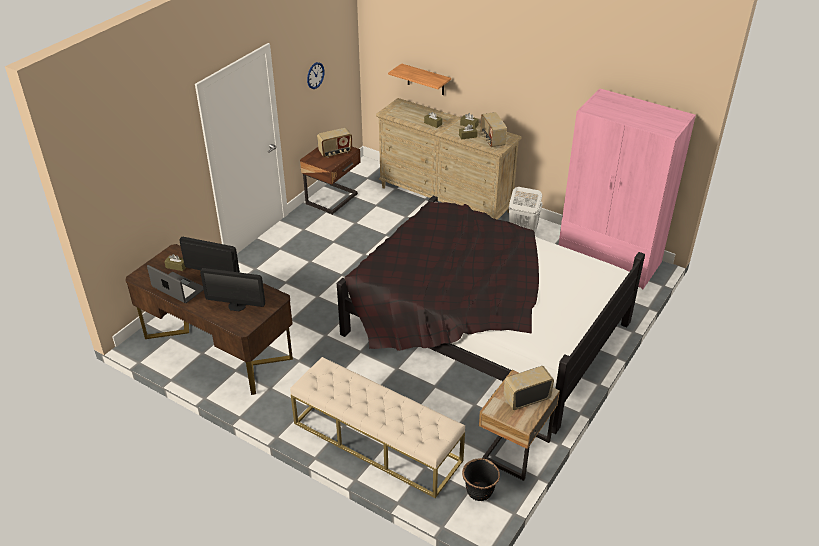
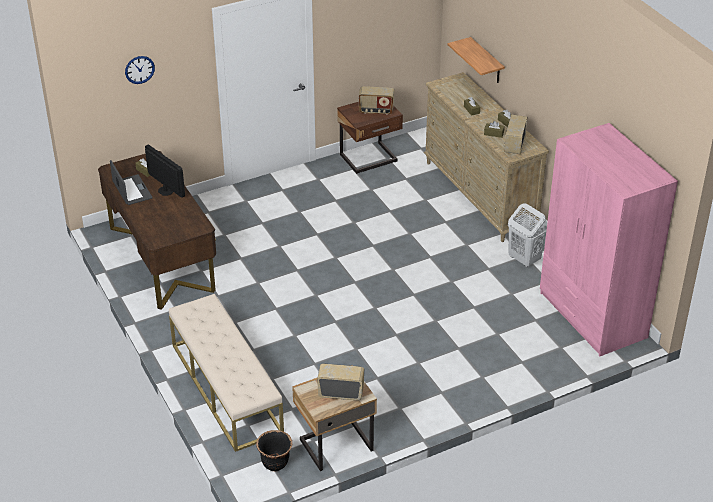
camera: 30 degrees right, 0 degrees up
(237, 306) = (165, 222): monitor -> none
(315, 75) = (372, 26): wall clock -> wall clock (139, 69)
(484, 328) = (404, 332): black bed -> none

